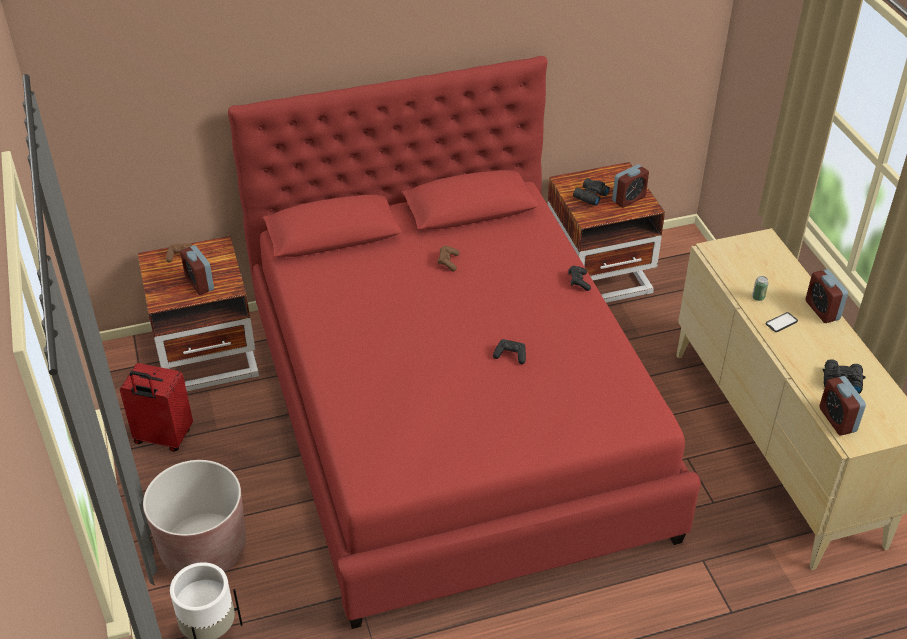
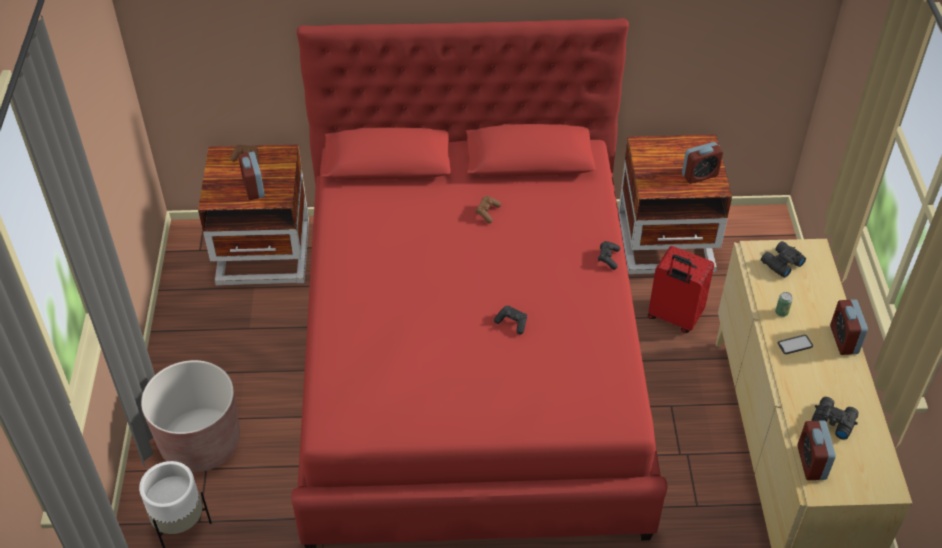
camera: 15 degrees right, 5 degrees up
(163, 438) = (199, 326): red suitcase -> red suitcase (673, 317)
(589, 196) = (661, 165): black binoculars -> black binoculars (780, 263)

